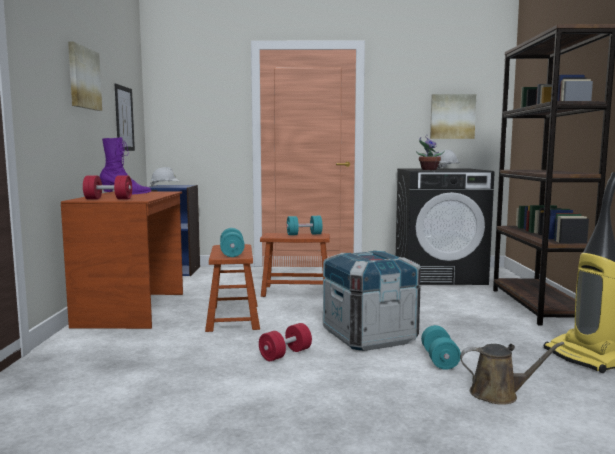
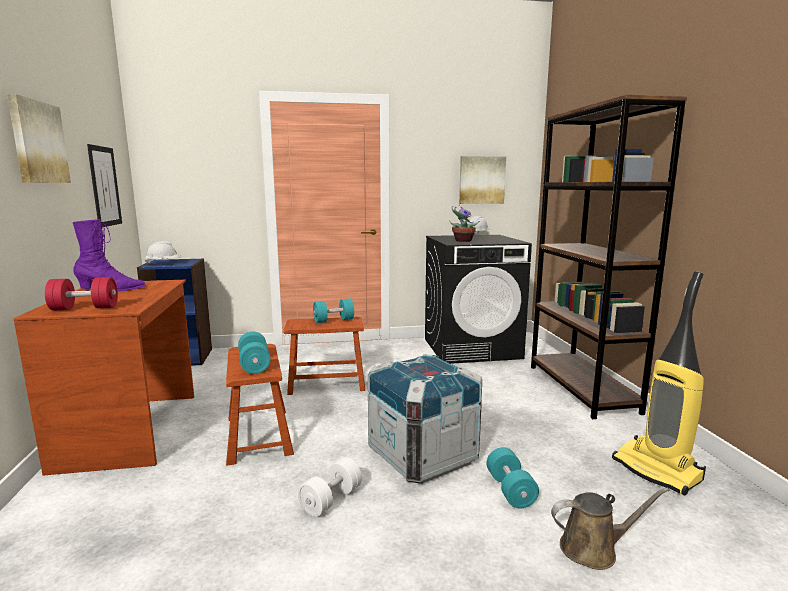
camera: 10 degrees left, 5 degrees up
(285, 354) = (331, 500): red dumbbell -> white dumbbell

